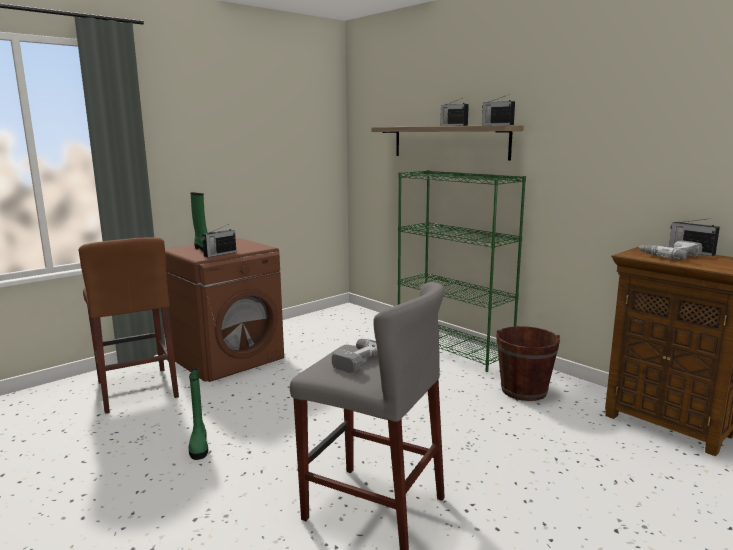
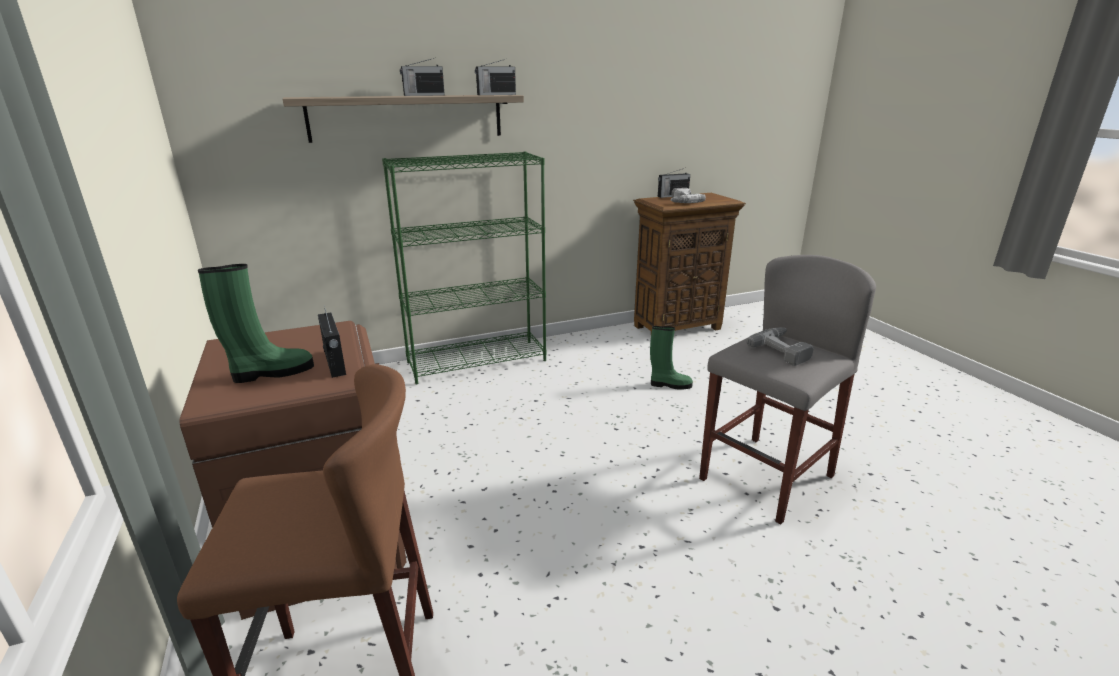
camera: 70 degrees left, 10 degrees up
(199, 445) = (607, 594): green boot -> green boot (669, 385)
(524, 391) = (595, 356): brown bucket -> none

